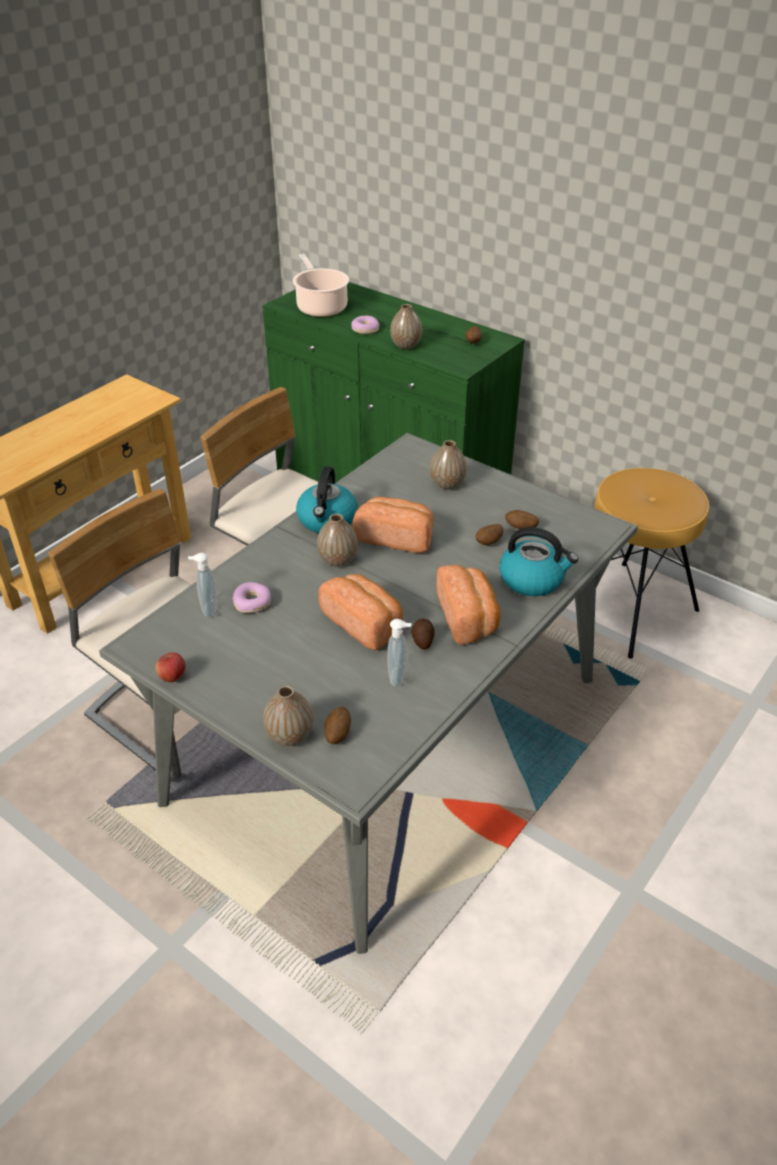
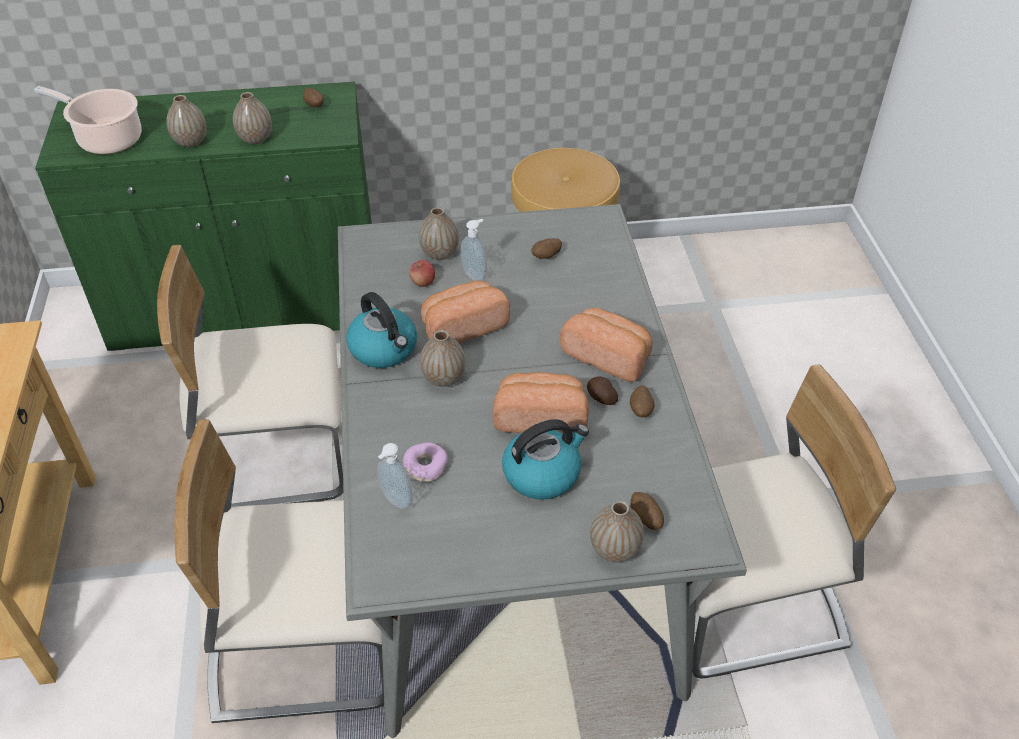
camera: 45 degrees left, 5 degrees up
(172, 676) = (452, 582): apple -> apple (423, 282)
(365, 330) = (191, 142): donut -> vase
(398, 677) = (625, 440): soap dispenser -> soap dispenser (475, 275)
(488, 931) = (744, 604): none -> beige chair
(489, 543) = (540, 284): potato -> potato (641, 410)
(532, 579) = (610, 293): kettle -> kettle (542, 473)

